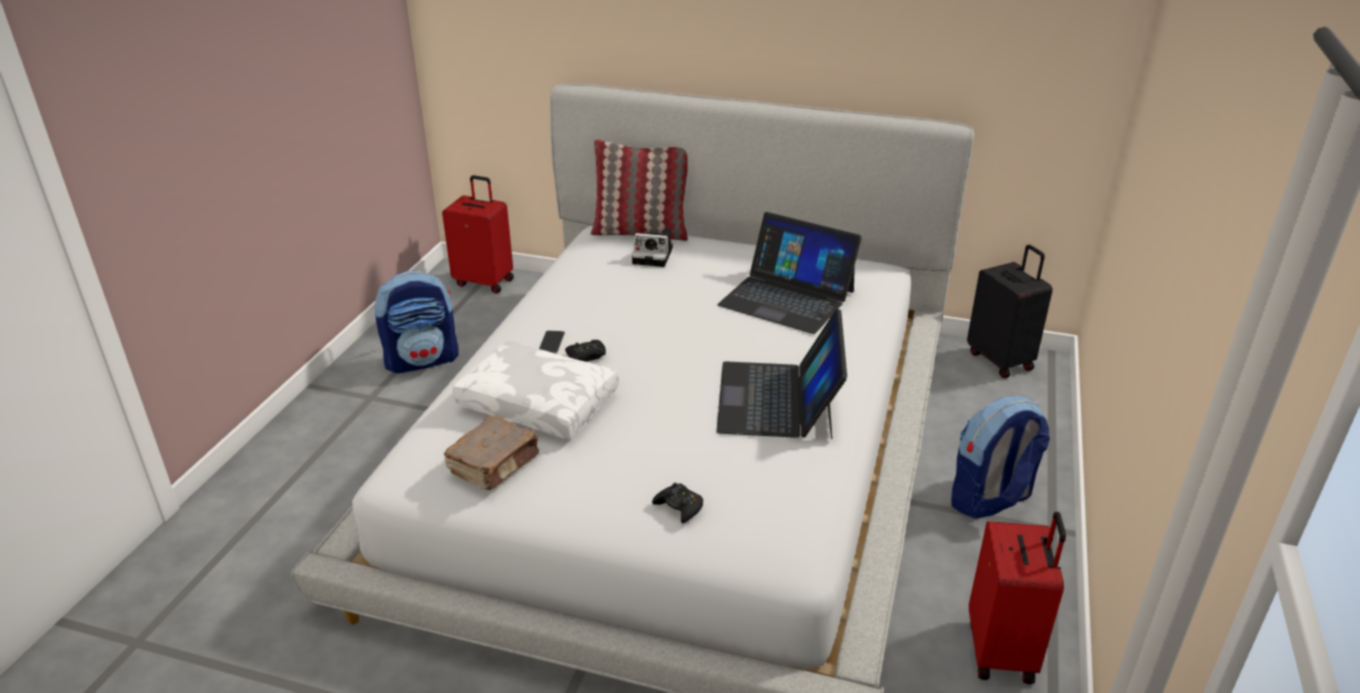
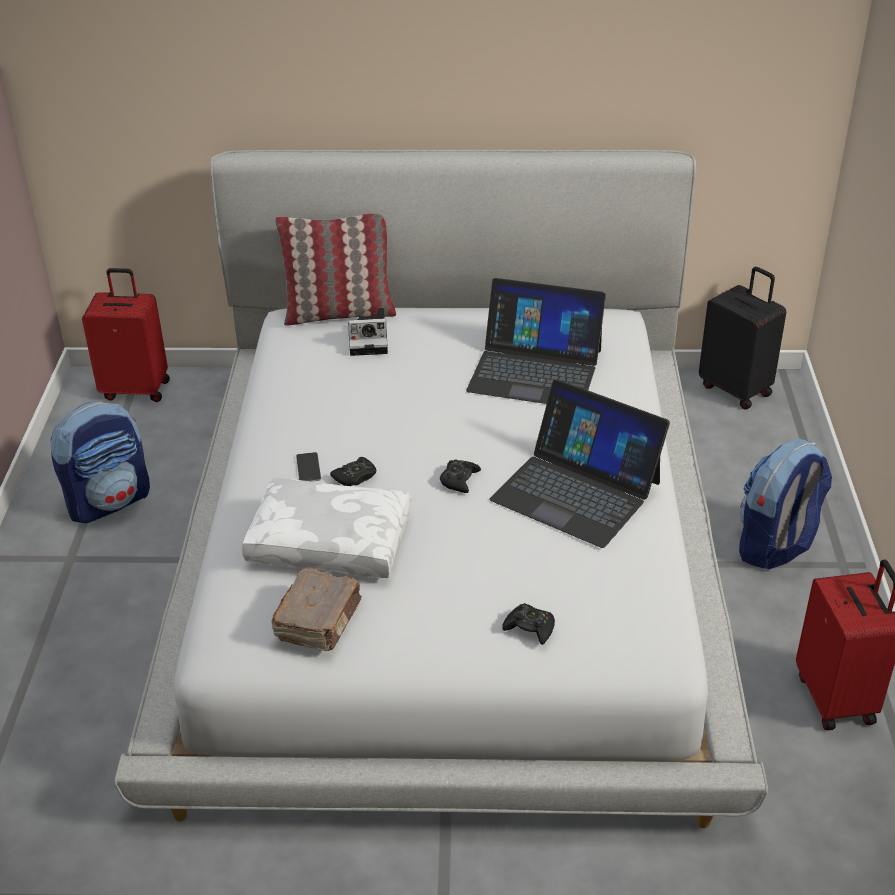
camera: 15 degrees left, 5 degrees up
(676, 373) = (459, 480): none -> black game controller
(778, 399) = (576, 490): laptop -> laptop turned 45 degrees counterclockwise

